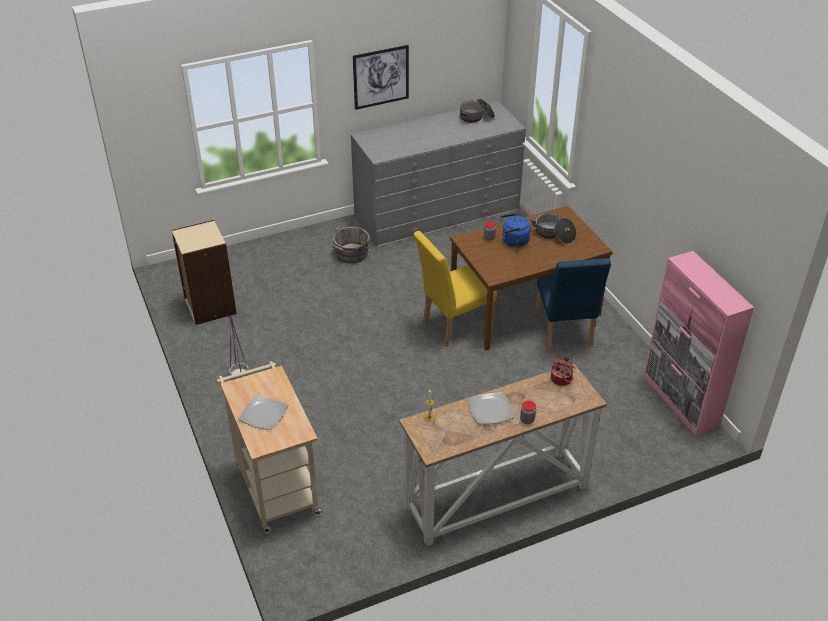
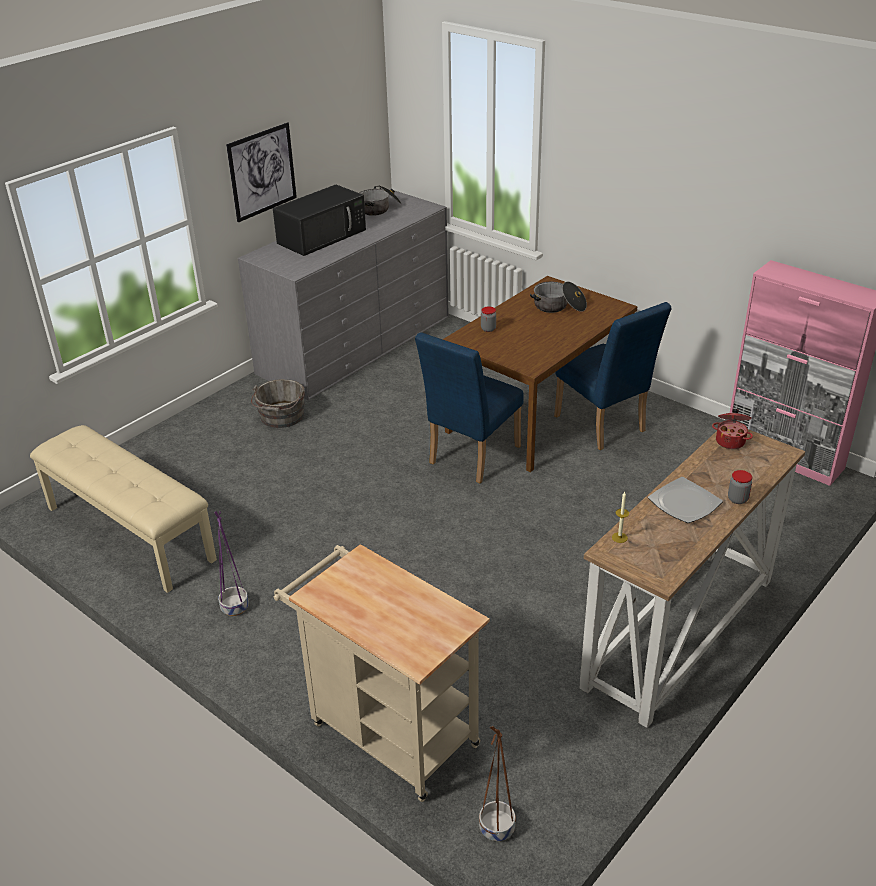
camera: 25 degrees left, 5 degrees down
(209, 306) = (128, 534): beige bookcase -> beige bench
(263, 414) = (388, 615): plate -> none
(295, 565) = (496, 828): none -> brown planter
(419, 131) = (322, 236): none -> black microwave
(452, 326) = (470, 458): yellow chair -> blue chair
(513, 241) = (520, 325): blue kettle -> none

